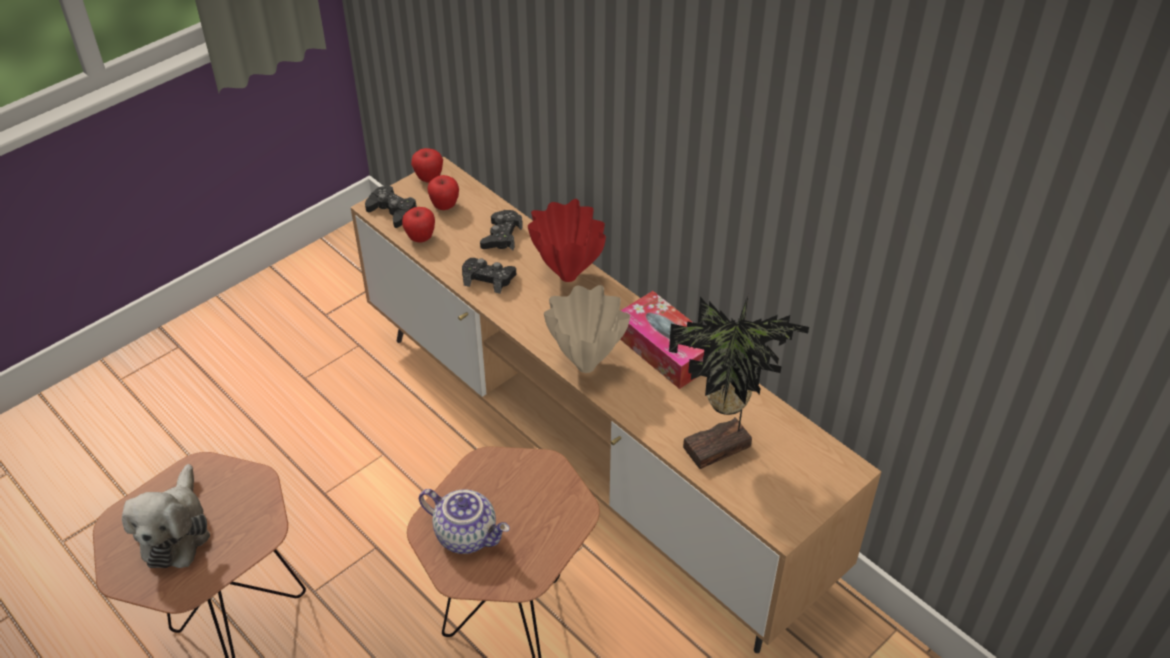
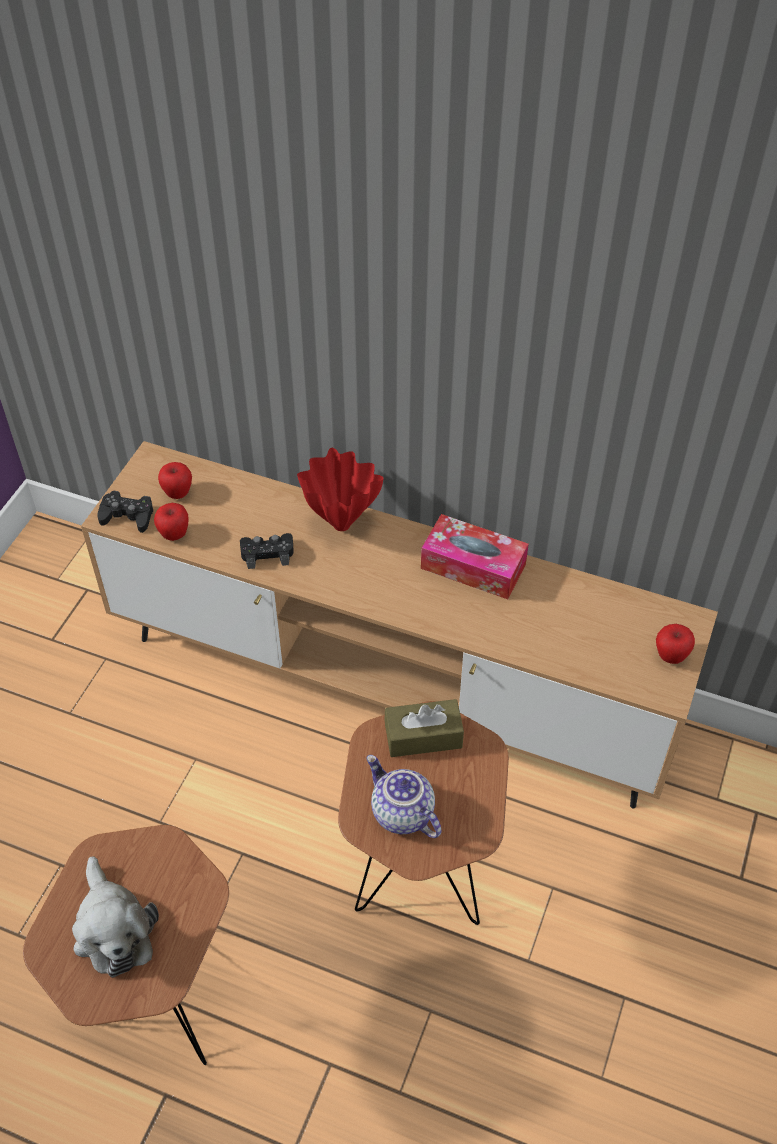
camera: 25 degrees left, 5 degrees up
(429, 178) = (143, 469): apple -> apple (670, 656)
(467, 534) = (401, 813): teapot -> teapot turned 135 degrees counterclockwise
(502, 236) = (254, 506): black game controller -> none
(529, 478) = (423, 736): none -> brown tissue box
(586, 365) = (412, 606): beige vase -> none
(720, 450) = (577, 644): potted plant -> none

